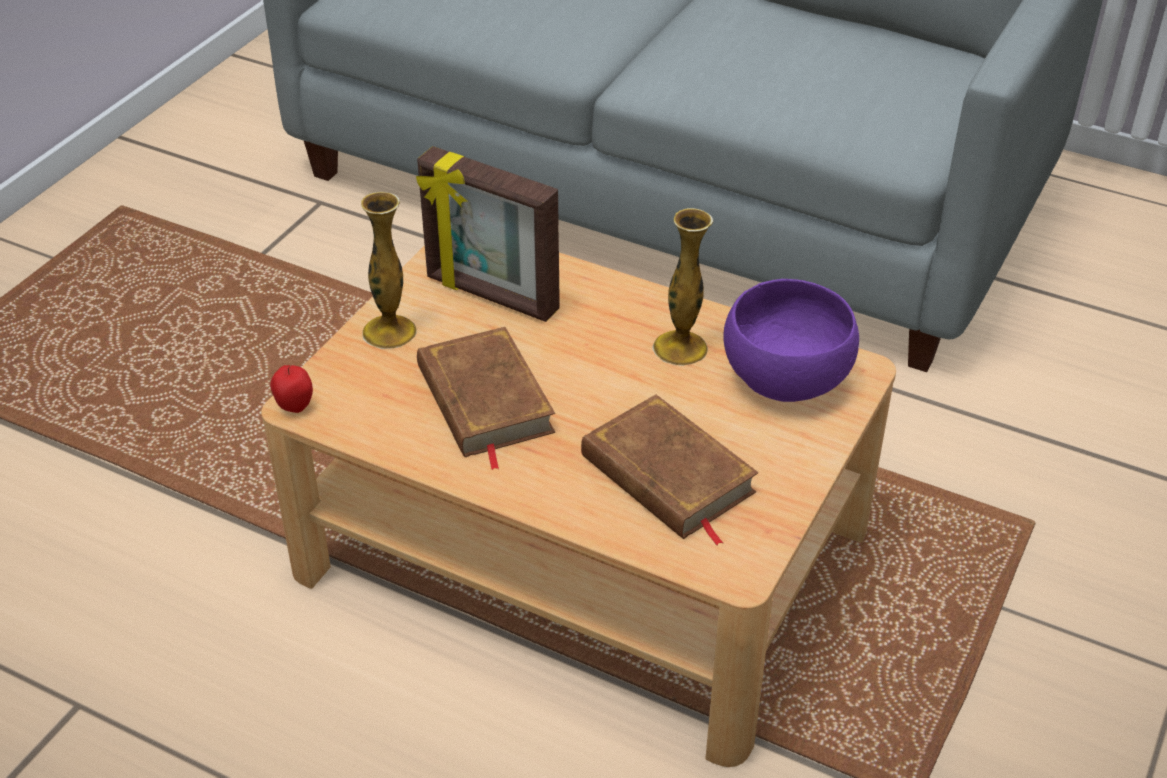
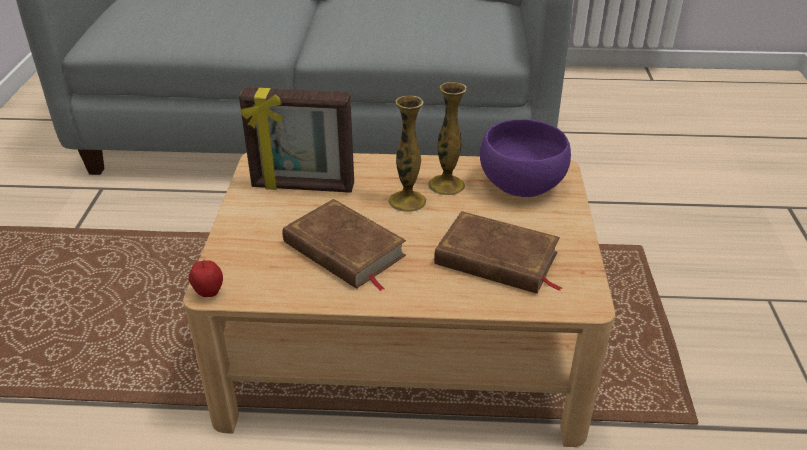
camera: 25 degrees left, 5 degrees down
(389, 332) = (247, 226): vase -> vase (407, 201)

